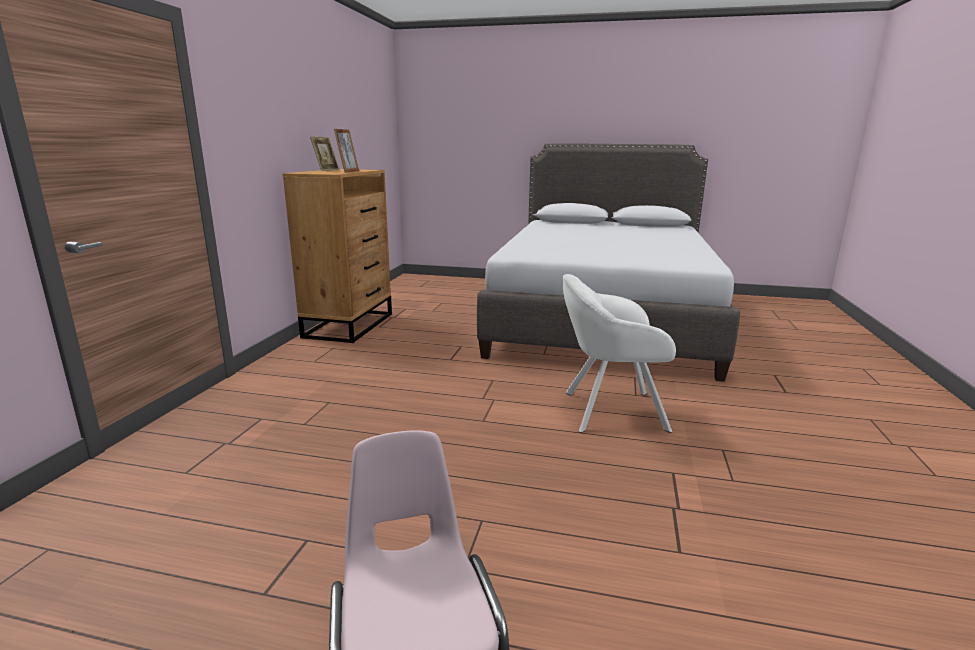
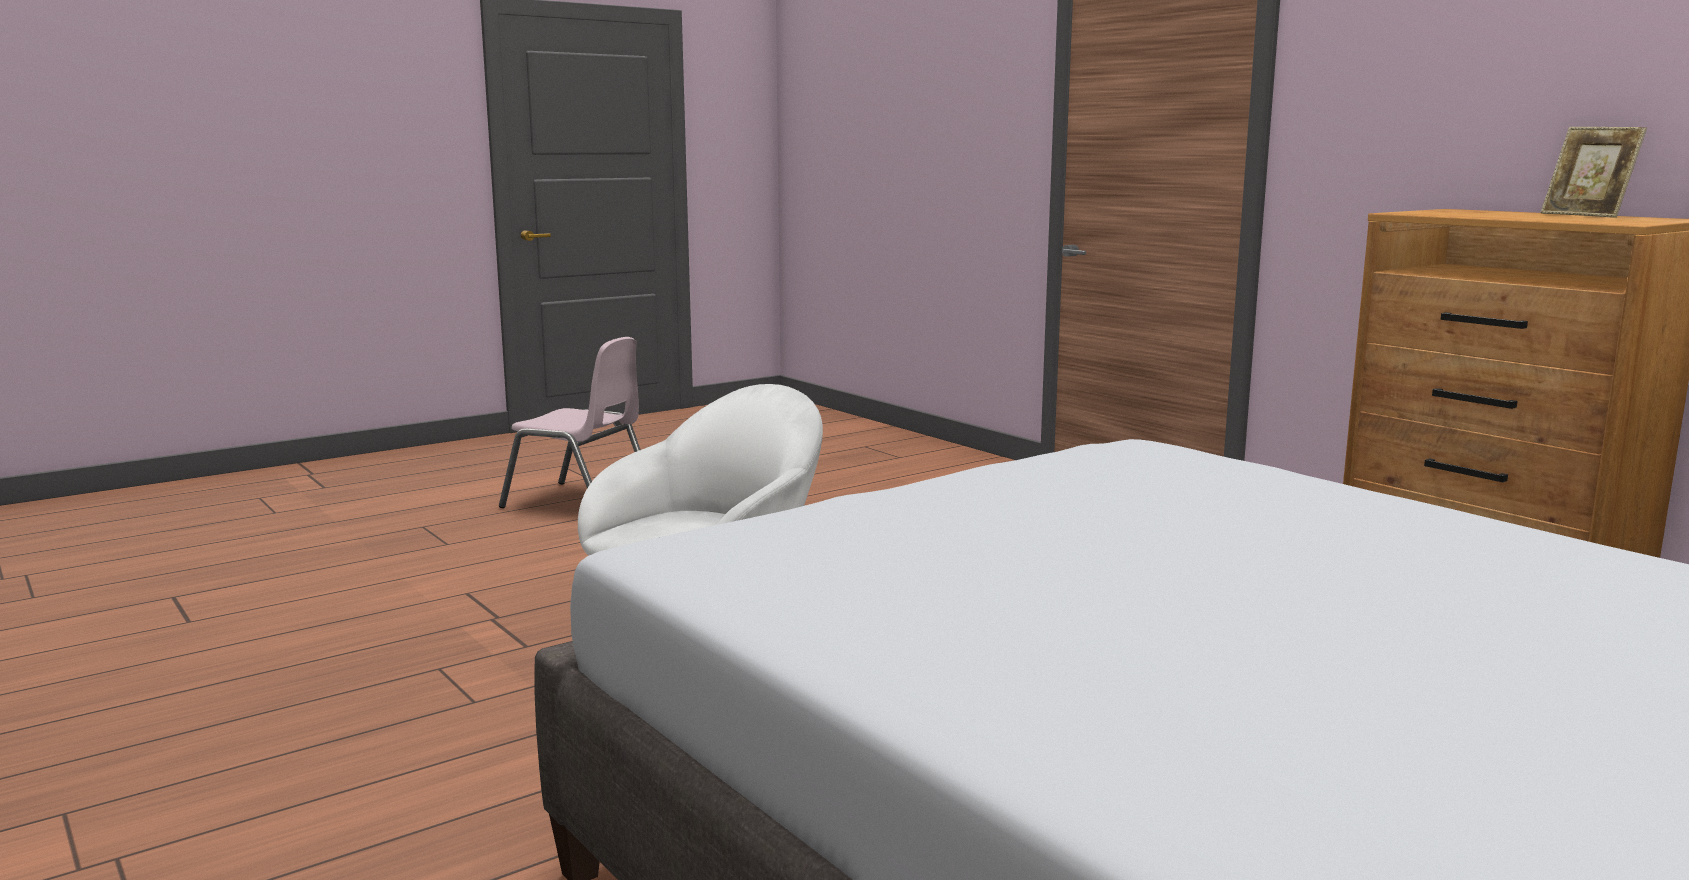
camera: 130 degrees right, 5 degrees down
(348, 171) = (1486, 216): picture frame -> none

